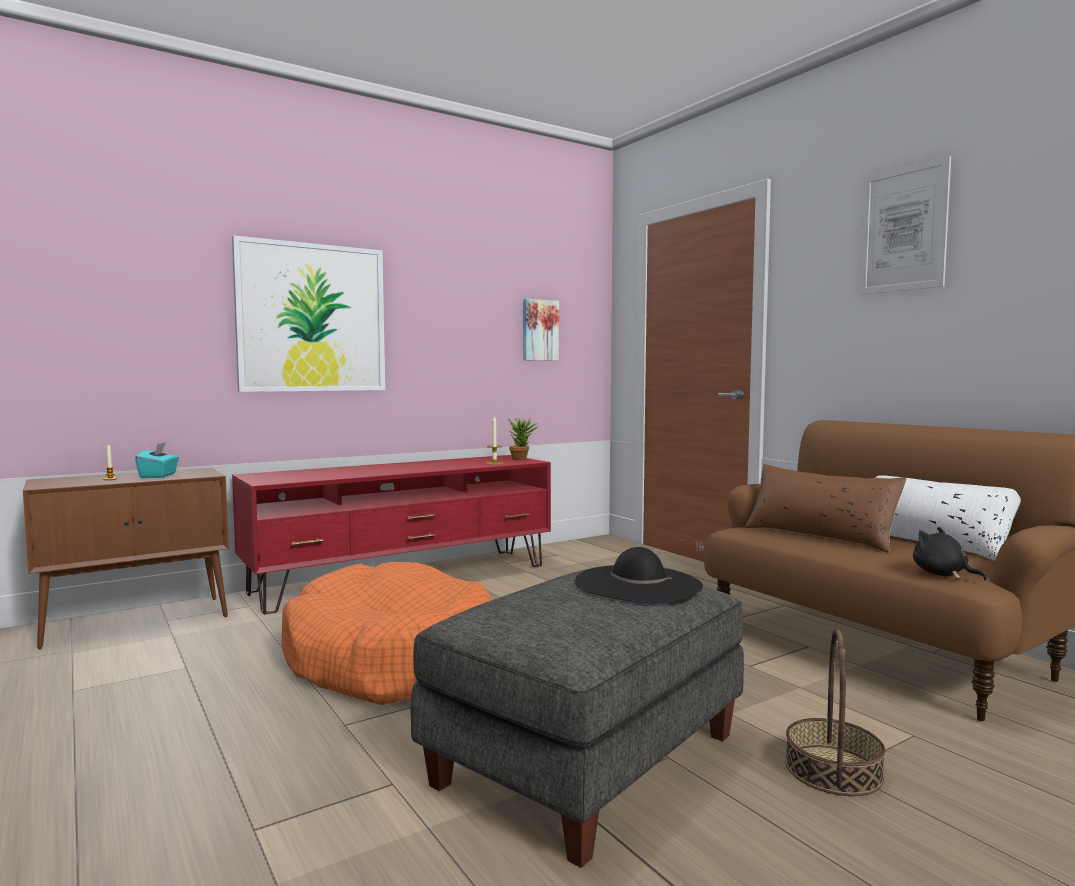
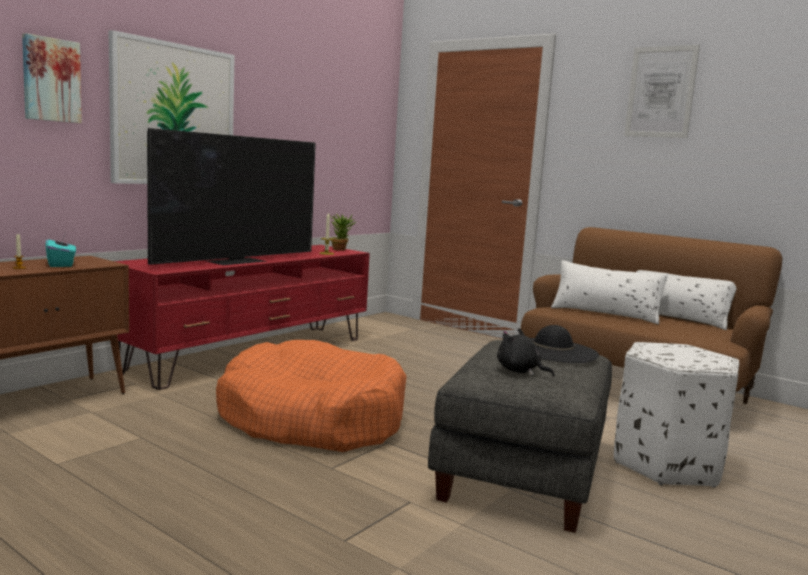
camera: 20 degrees left, 5 degrees up
(372, 472) = (237, 261): none -> television
(539, 330) = (346, 135): picture -> picture (51, 80)
(819, 536) = (605, 313): brown pillow -> white pillow
(832, 770) = (666, 464): basket -> white ottoman
(942, 575) = (703, 338): black plush toy -> black plush toy (520, 371)

